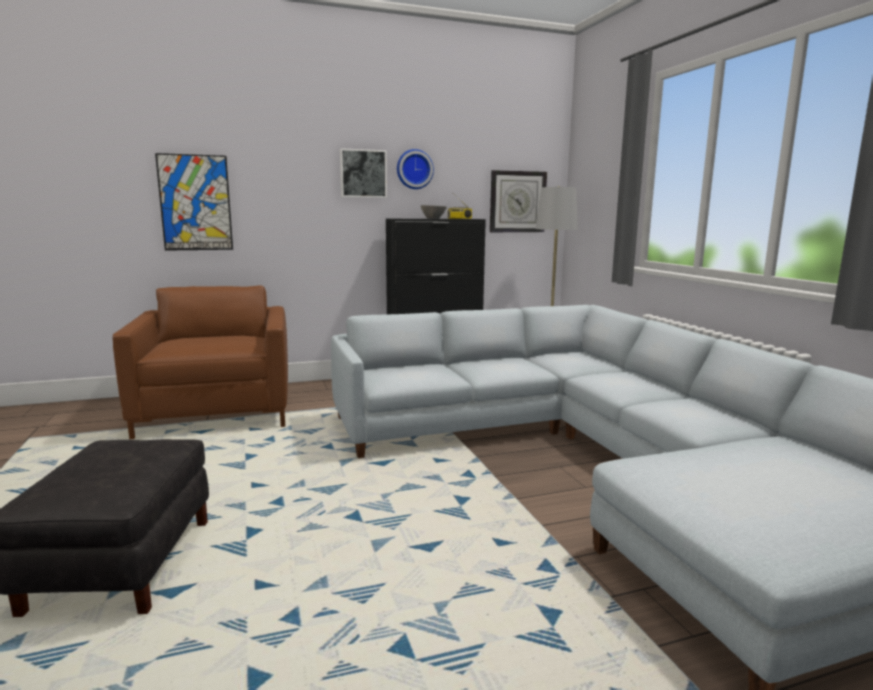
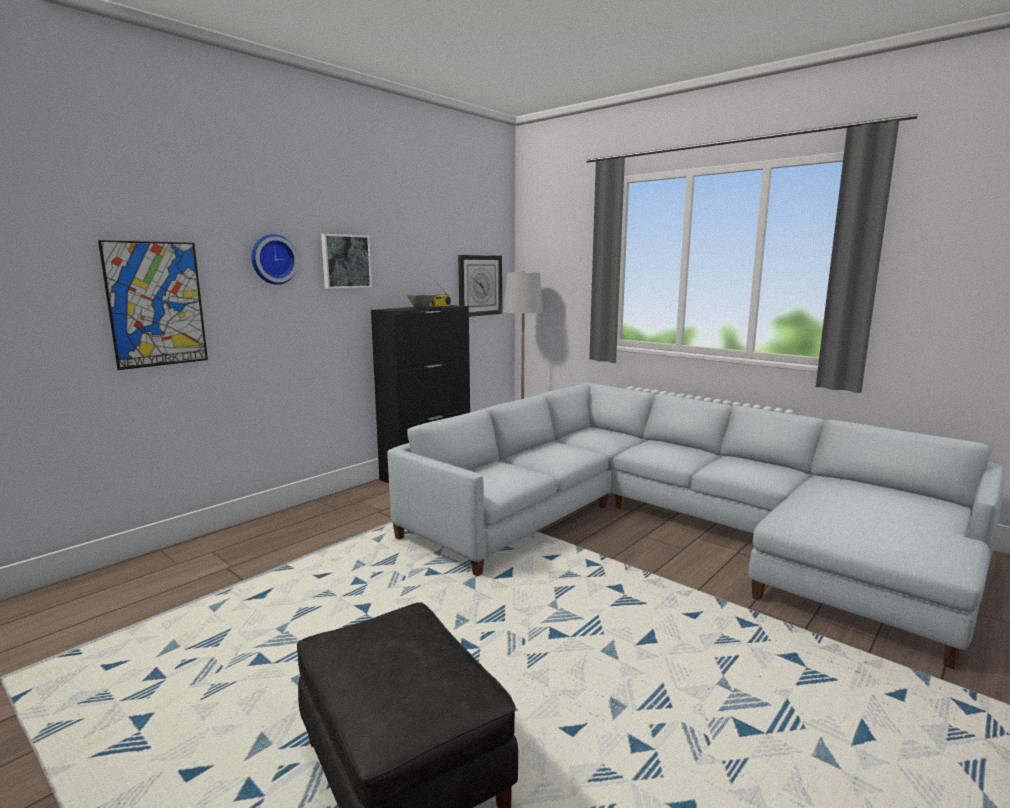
camera: 30 degrees left, 0 degrees up
(217, 412) = (241, 566): brown armchair -> none
(414, 169) = (393, 255): wall clock -> wall clock (273, 259)

